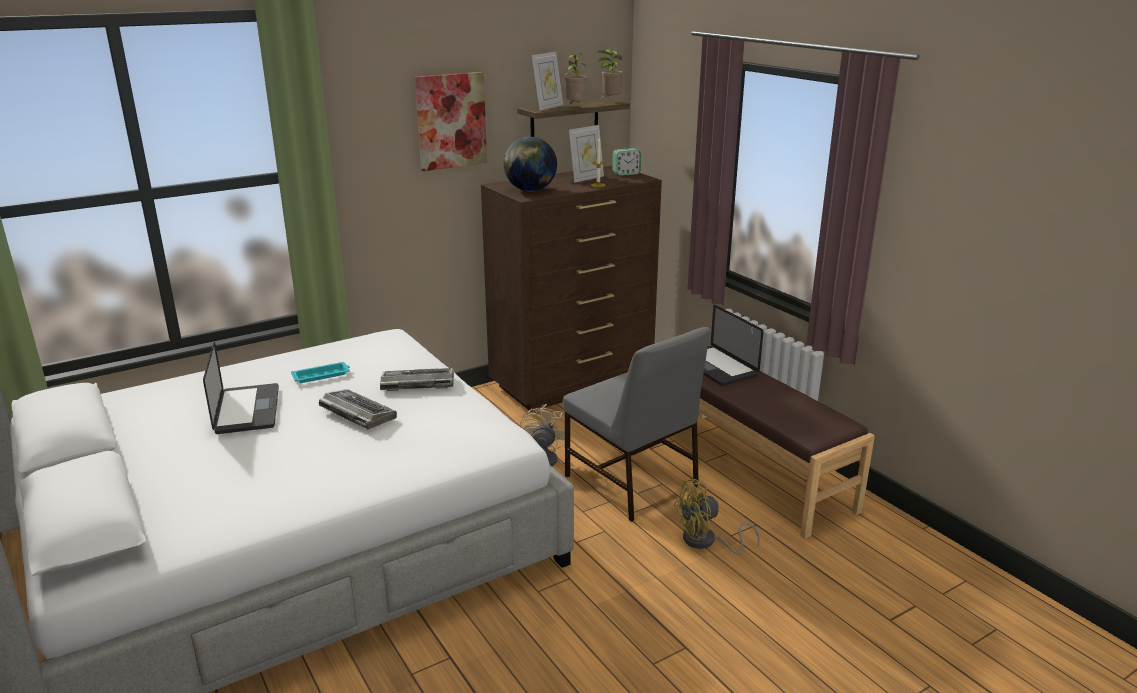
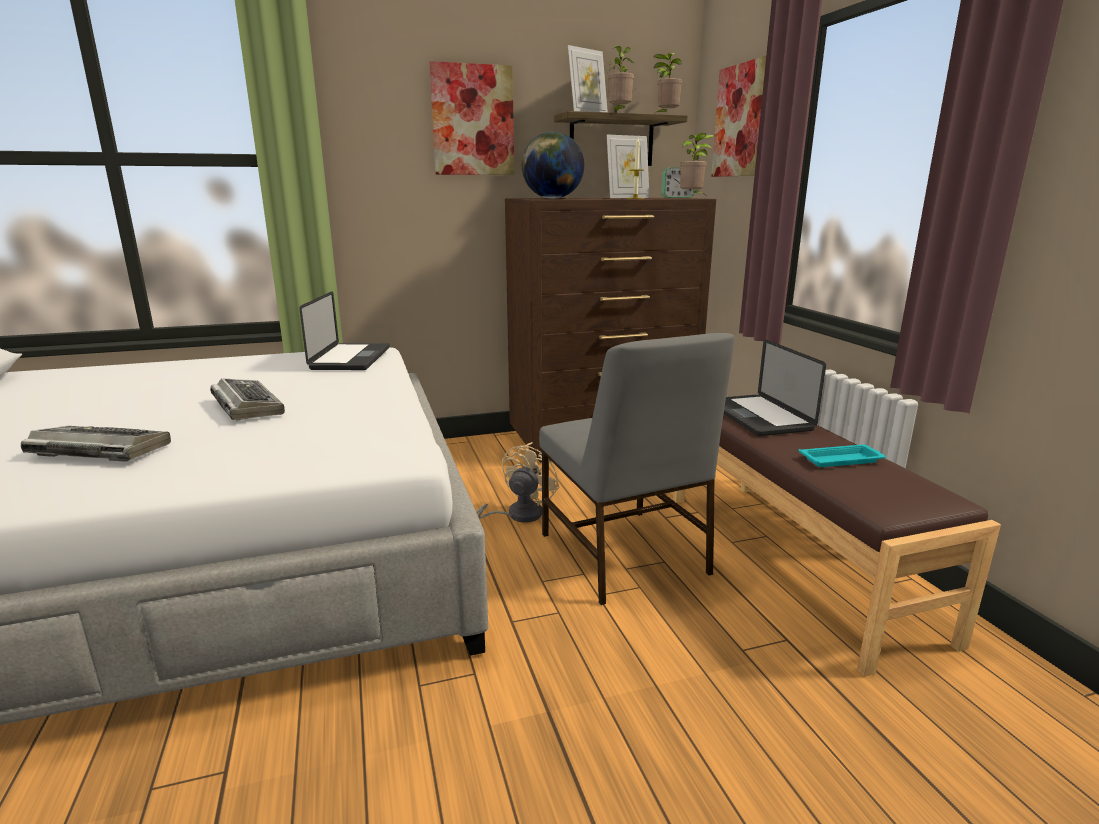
camera: 15 degrees right, 5 degrees down
(247, 410) = (140, 393): laptop -> laptop (351, 358)
(322, 375) = (261, 373): turquoise tray -> turquoise tray (842, 460)
(416, 384) = (352, 388): keyboard -> keyboard (98, 451)
(641, 178) = (692, 198): none -> potted plant
(677, 114) = (742, 121): none -> picture
(706, 542) = (700, 654): yellow fan -> none

